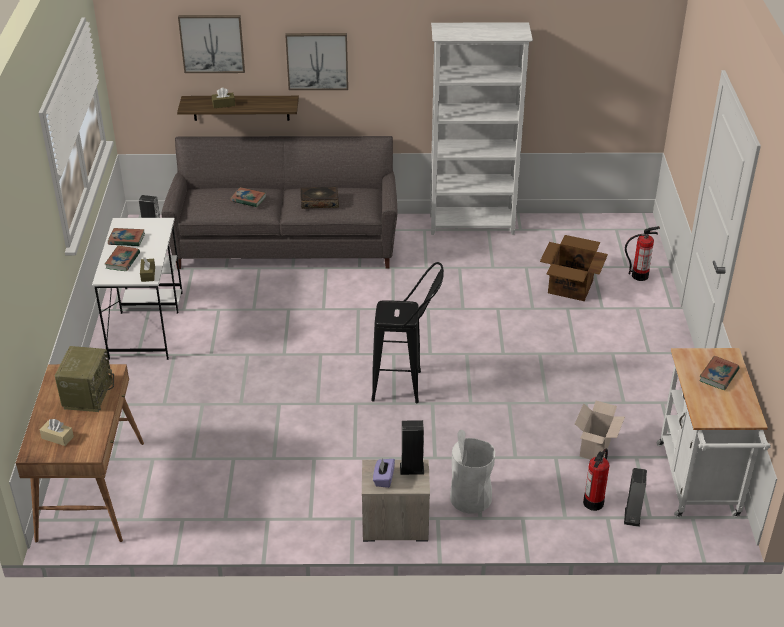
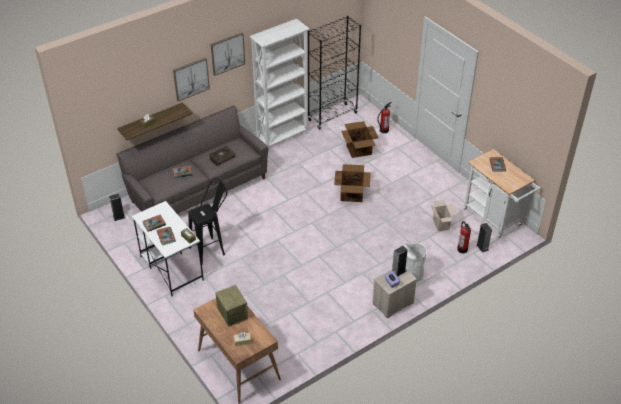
camera: 35 degrees left, 5 degrees up
(212, 43) = (132, 91): picture -> picture (227, 53)
(406, 386) = (334, 236): black stool -> black stool (212, 249)
(495, 341) = (352, 194): none -> cardboard box
(576, 226) = (332, 116): none -> black bookcase

